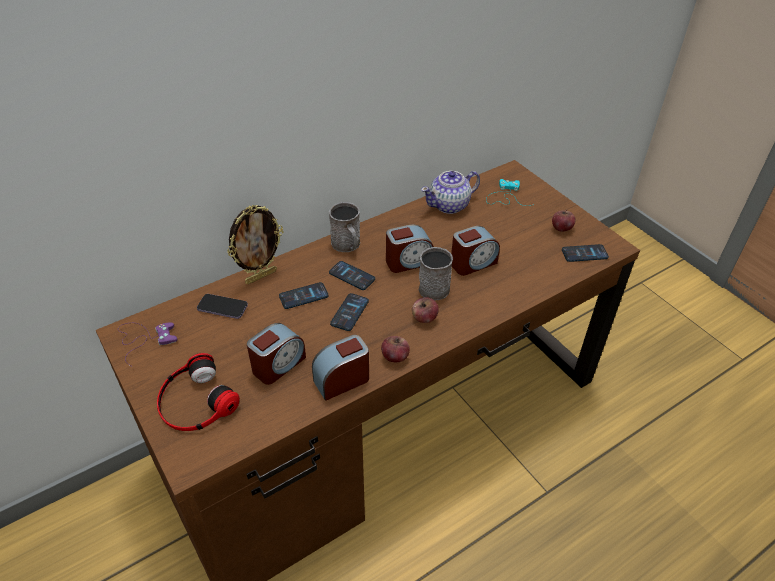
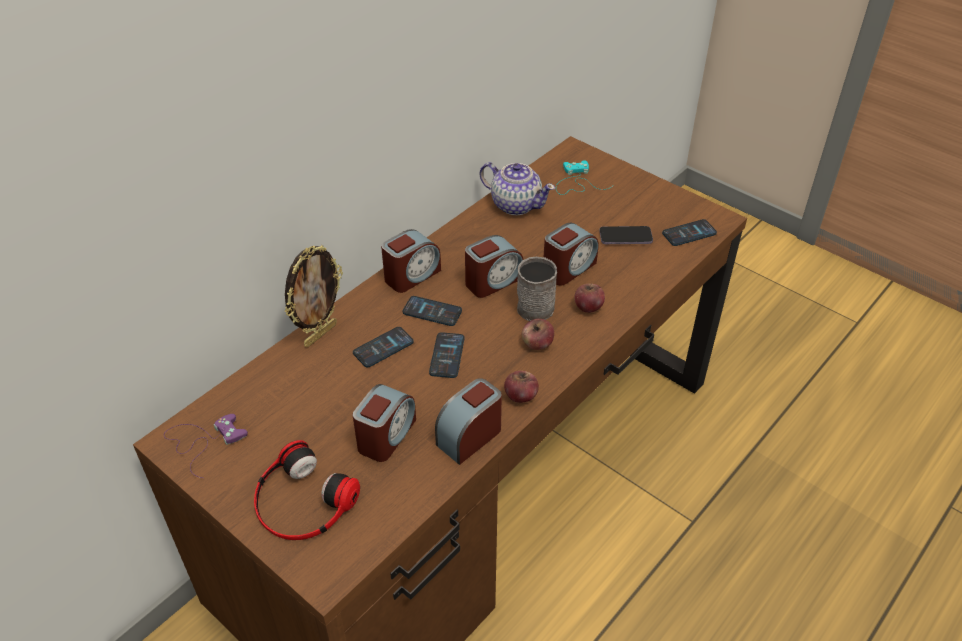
camera: 15 degrees left, 0 degrees up
(222, 307) = (287, 382): phone -> phone (625, 237)
(347, 245) = (412, 275): grey mug -> alarm clock
(450, 205) = (515, 204): teapot -> teapot turned 105 degrees counterclockwise
(561, 228) = (653, 209): apple -> apple (588, 307)

